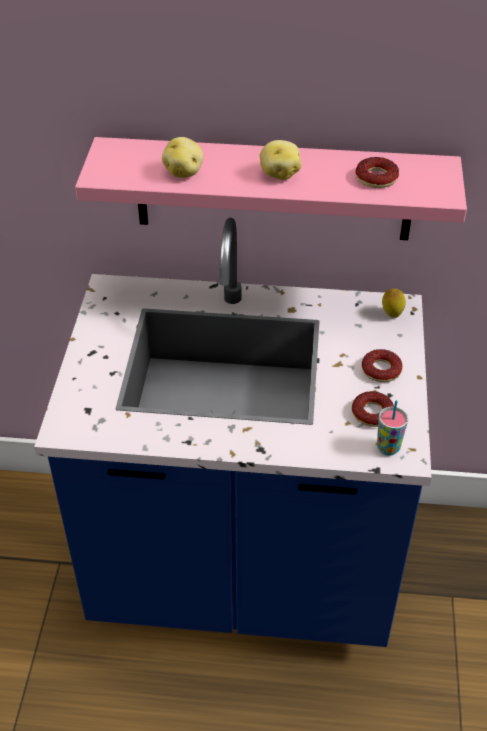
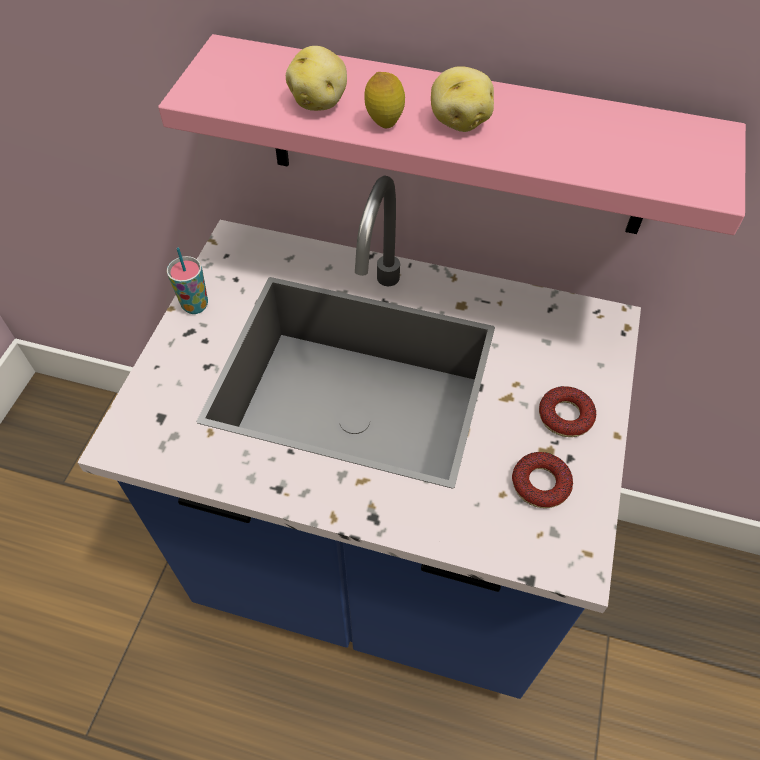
camera: 10 degrees right, 10 degrees up
(376, 178) = (607, 144): donut -> none
(388, 448) = (553, 546): cup -> cup (195, 305)
(391, 314) = (595, 332): lemon -> lemon (384, 123)

